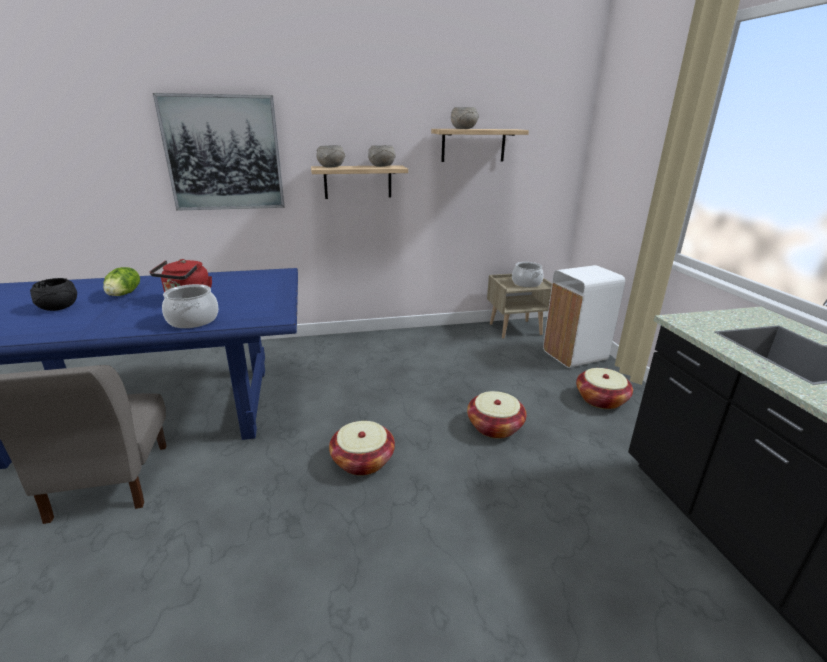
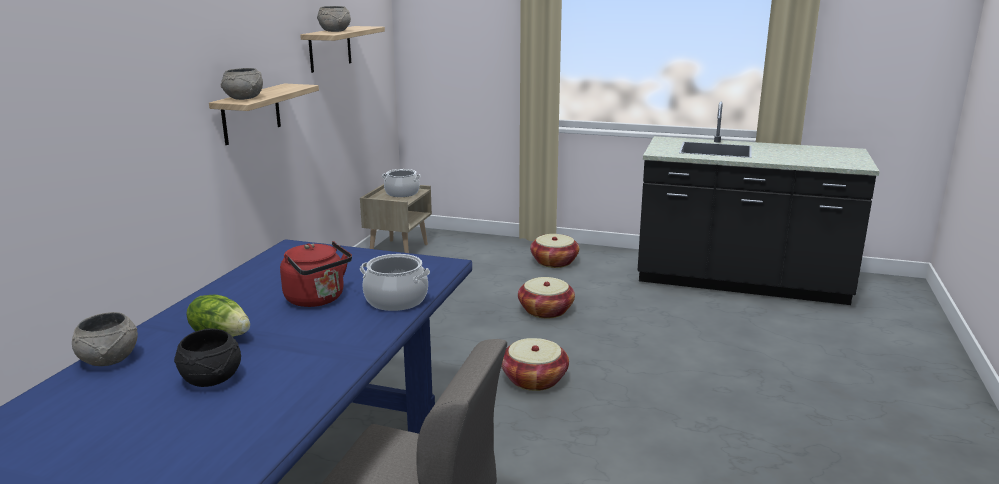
camera: 60 degrees left, 5 degrees down
(224, 154) = (117, 104): picture -> none
(381, 166) = (282, 88): grey bowl -> grey bowl (109, 360)
(573, 355) = (479, 246): white trash can -> none

